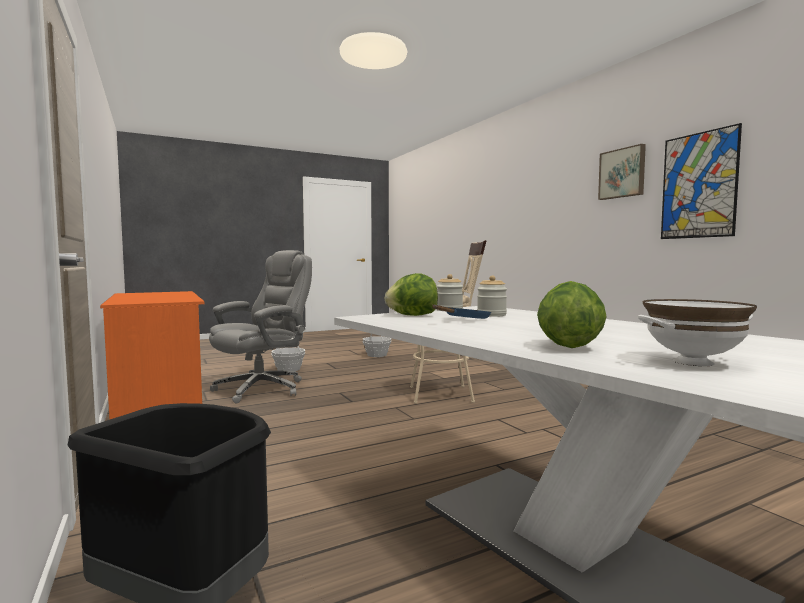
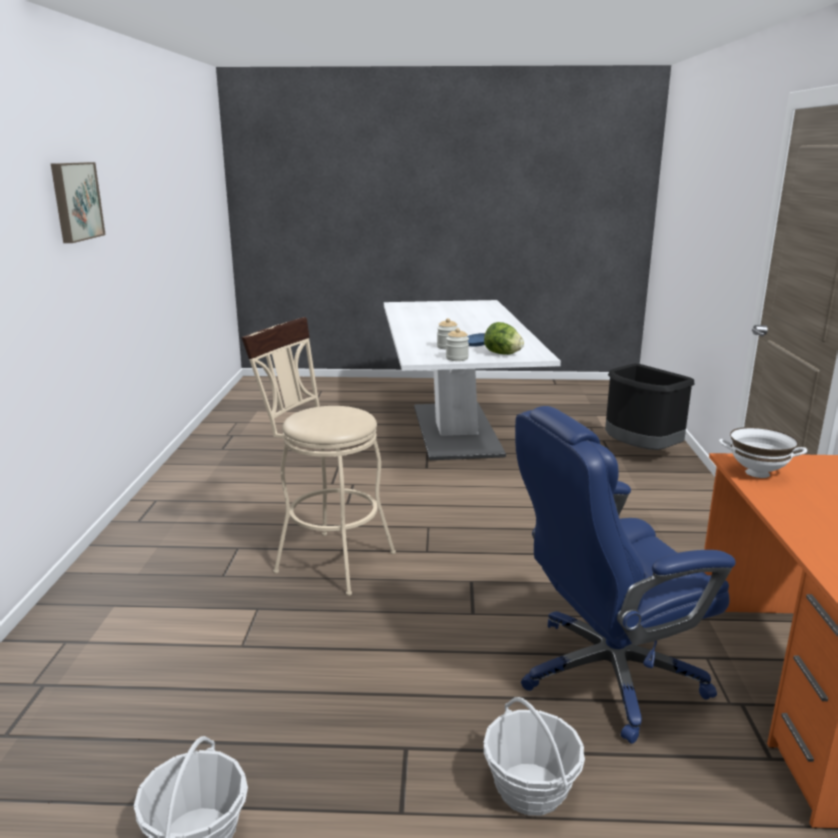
camera: 150 degrees left, 15 degrees up
(262, 389) = (606, 674): grey office chair -> blue office chair
(567, 346) = (490, 322): lettuce -> none
(693, 362) = (473, 313): white bowl -> white bowl (757, 473)
(698, 185) = (127, 226): picture -> none

